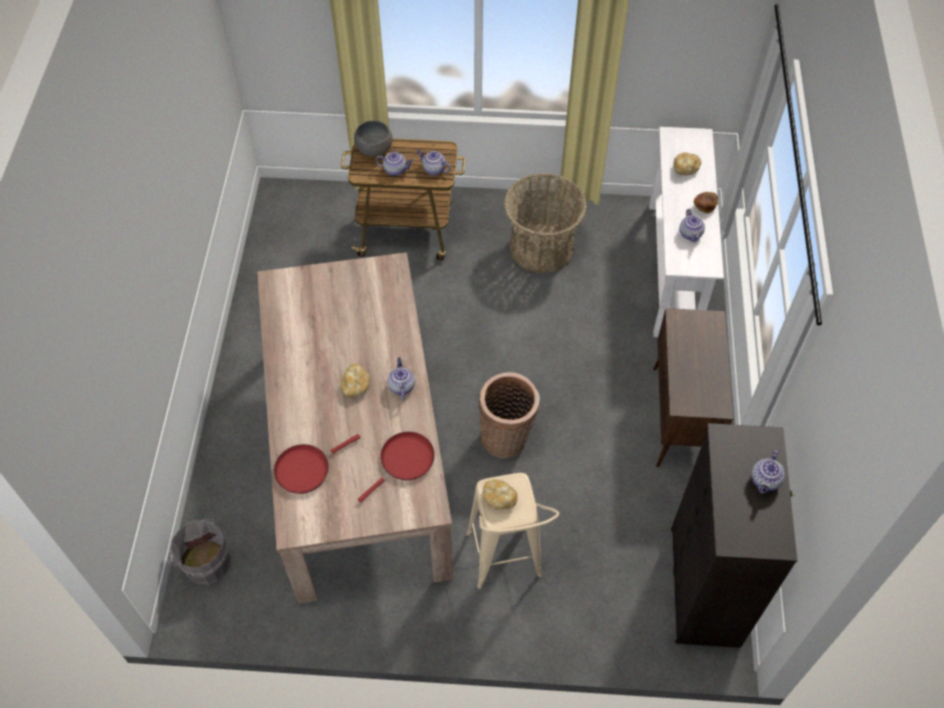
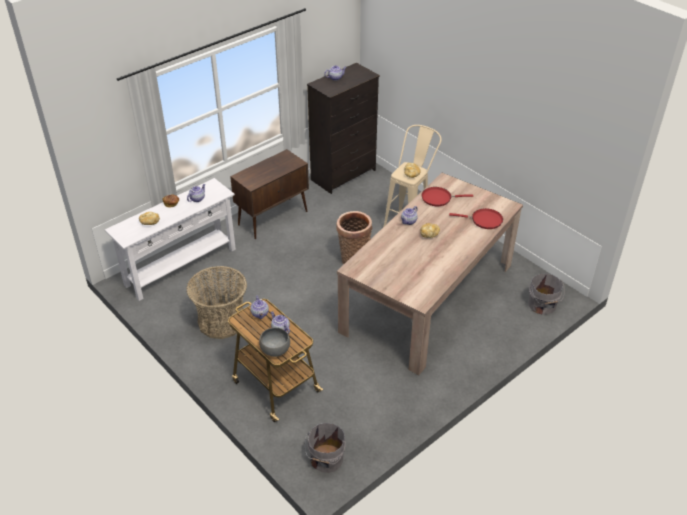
camera: 135 degrees left, 15 degrees down
(287, 207) = (326, 459): none -> grey bucket

